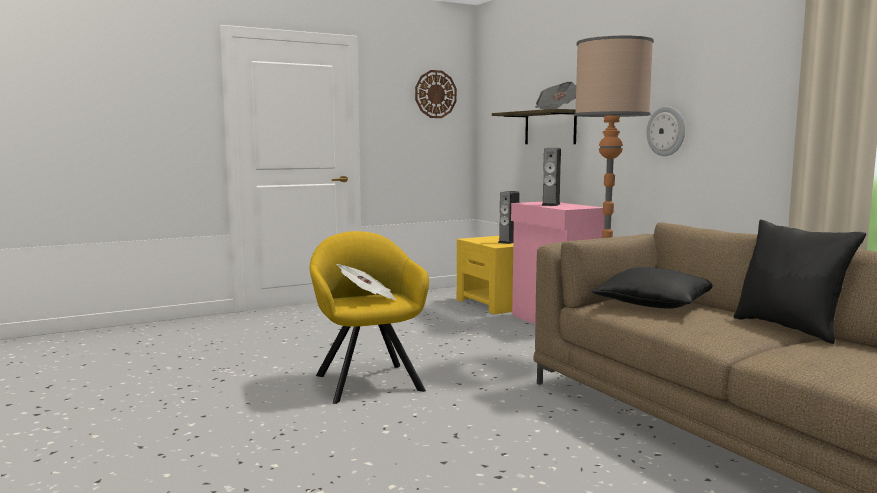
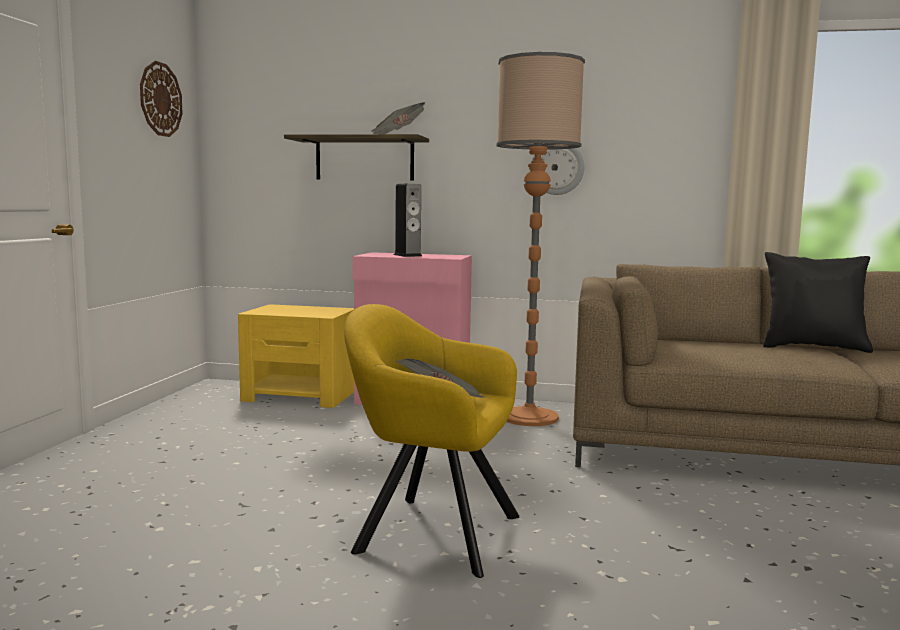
camera: 50 degrees left, 0 degrees up
(509, 242) = (317, 310): speaker -> none
(656, 304) = (693, 347): black pillow -> none

